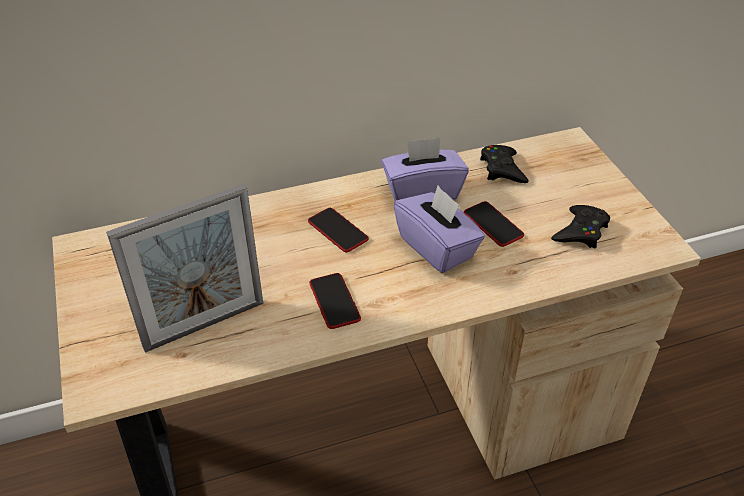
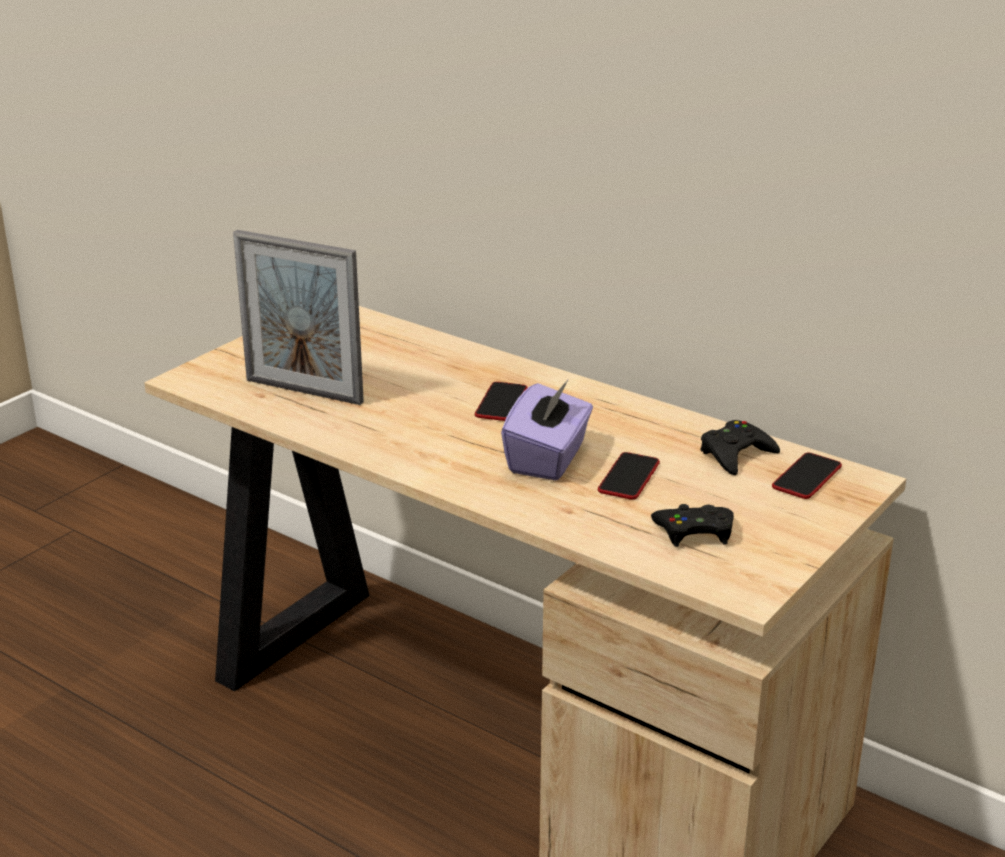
camera: 55 degrees right, 15 degrees down
(334, 301) = (403, 435): phone -> phone (806, 477)
(422, 192) = (624, 424): purple tissue box -> none

